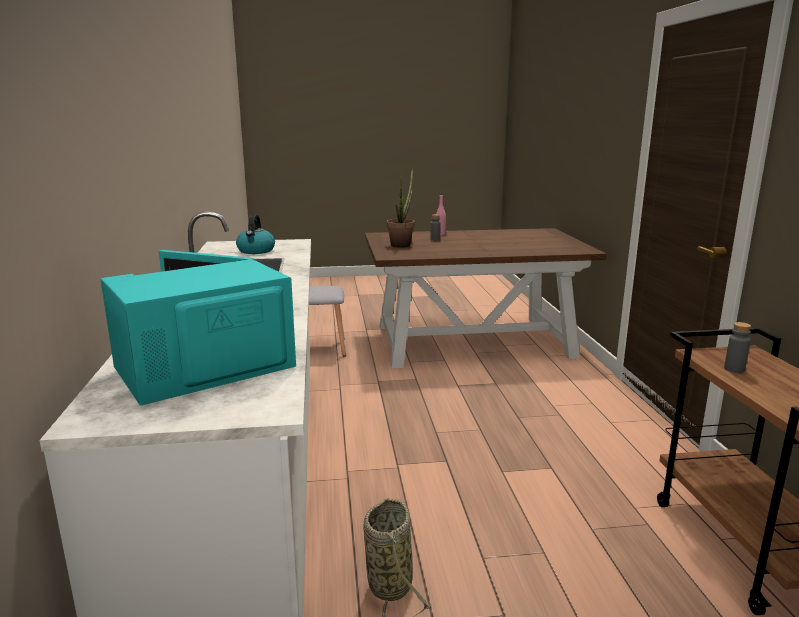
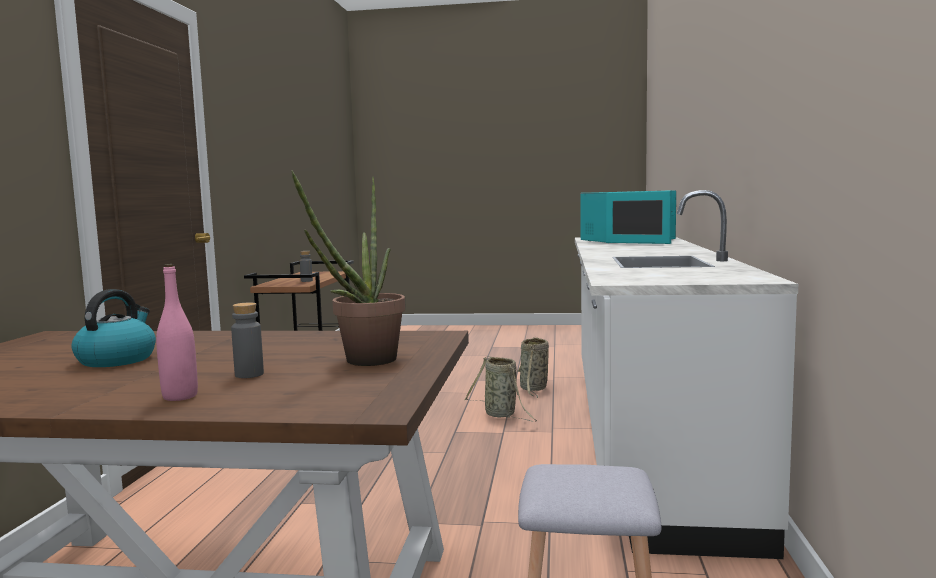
camera: 165 degrees left, 10 degrees down
(256, 251) = (672, 272): kettle -> kettle (117, 359)
(411, 497) = (502, 415): none -> basket

